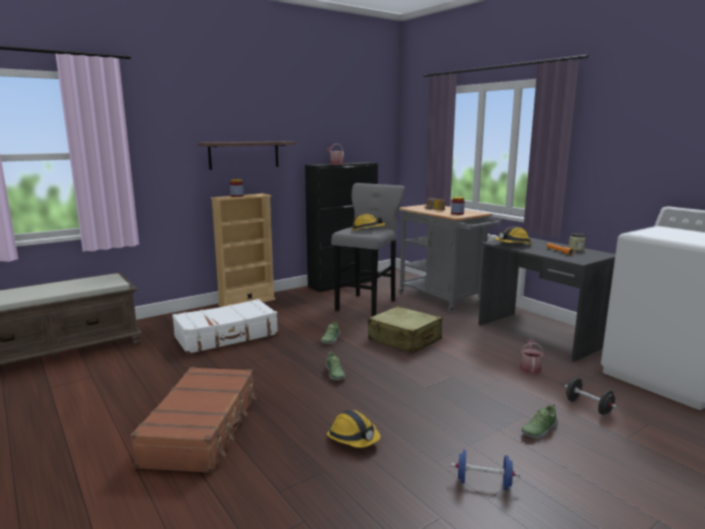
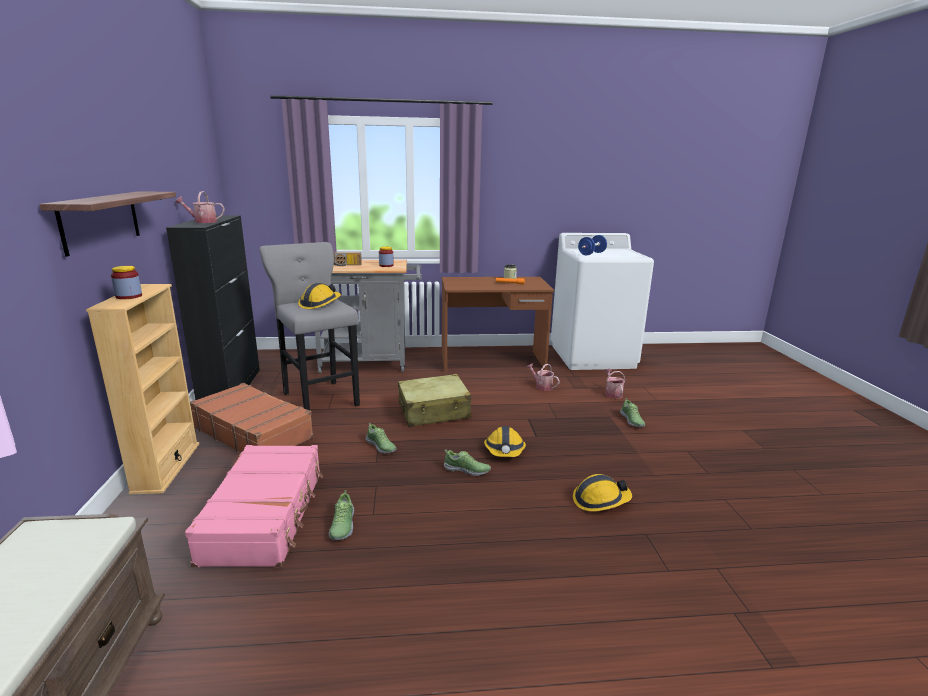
camera: 60 degrees left, 5 degrees up
(202, 429) = (520, 598): brown suitcase -> brown suitcase (253, 432)
(227, 336) = (266, 515): white suitcase -> pink suitcase
(233, 356) = (342, 526): none -> shoe
(483, 483) = (689, 466): blue dumbbell -> blue dumbbell (591, 254)
(512, 244) = (469, 286): hard hat -> hard hat (504, 450)
(539, 335) = (492, 362): grey desk -> brown desk
(588, 407) = (612, 393): black dumbbell -> watering can

